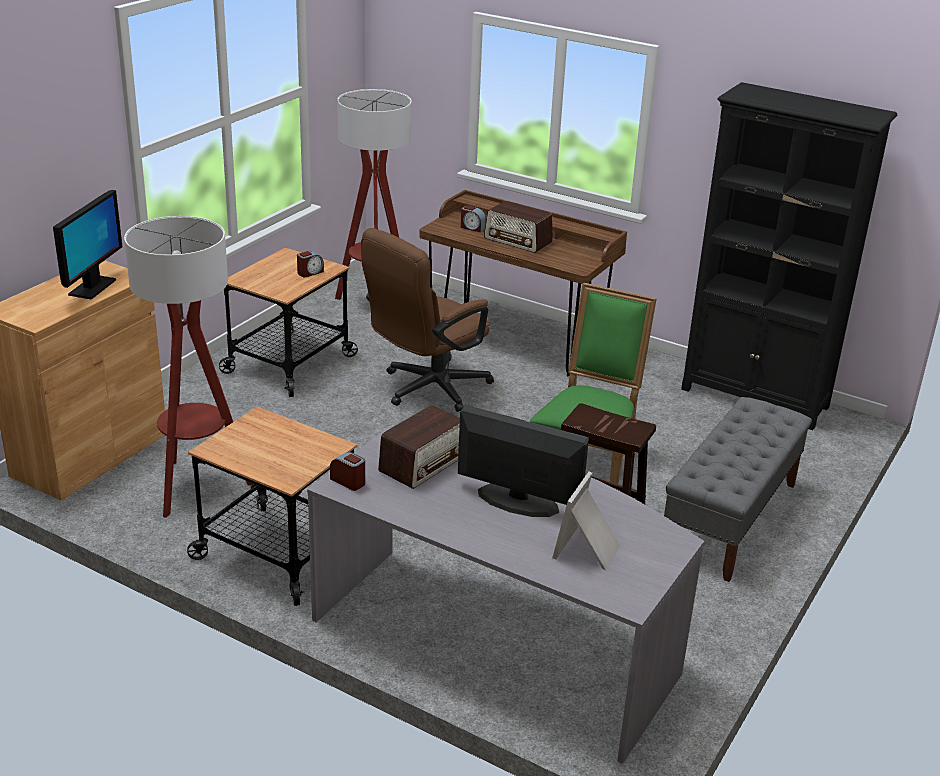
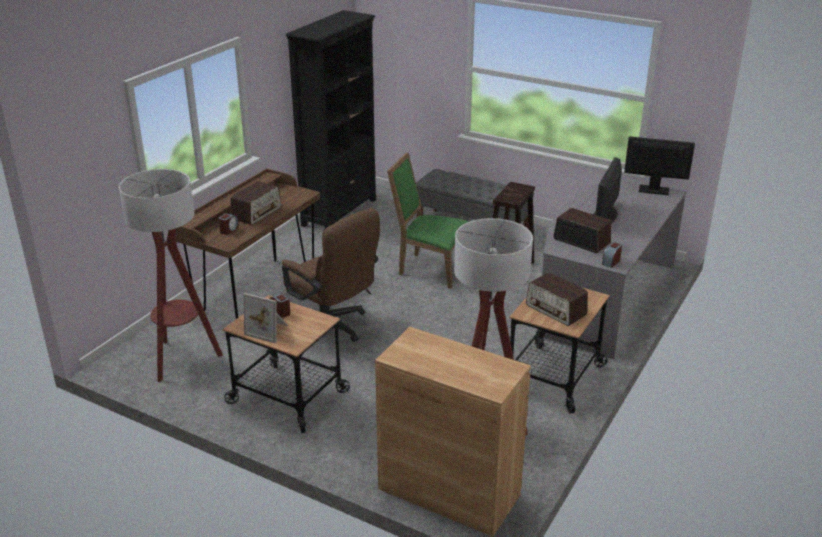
camera: 90 degrees left, 0 degrees up
(92, 288) = (440, 351): monitor -> monitor (654, 190)
(260, 442) = (556, 310): none -> radio
(588, 550) = (638, 200): picture frame -> picture frame (268, 330)

